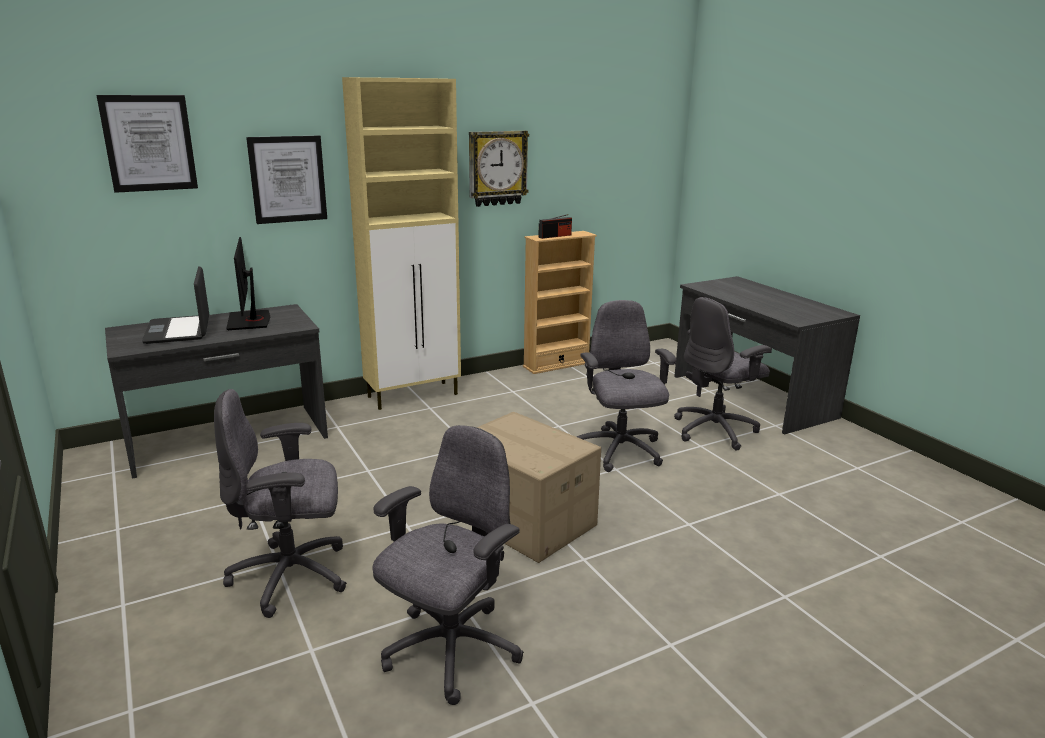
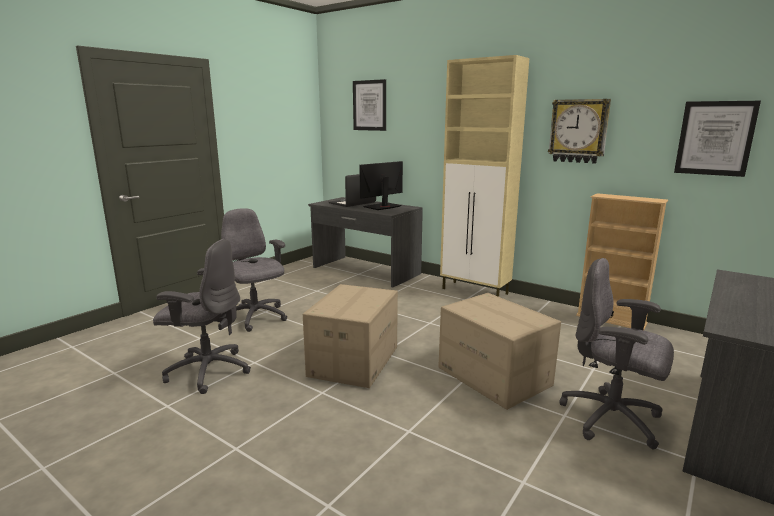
camera: 65 degrees right, 5 degrees down
(288, 179) = (428, 129): picture -> picture (715, 138)
(555, 236) = (618, 197): radio -> none
(620, 452) = (495, 376): grey office chair -> cardboard box

